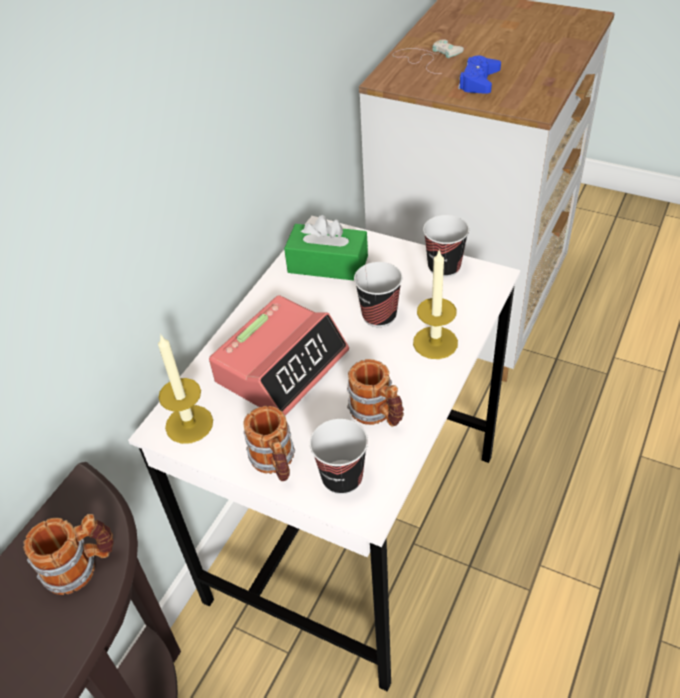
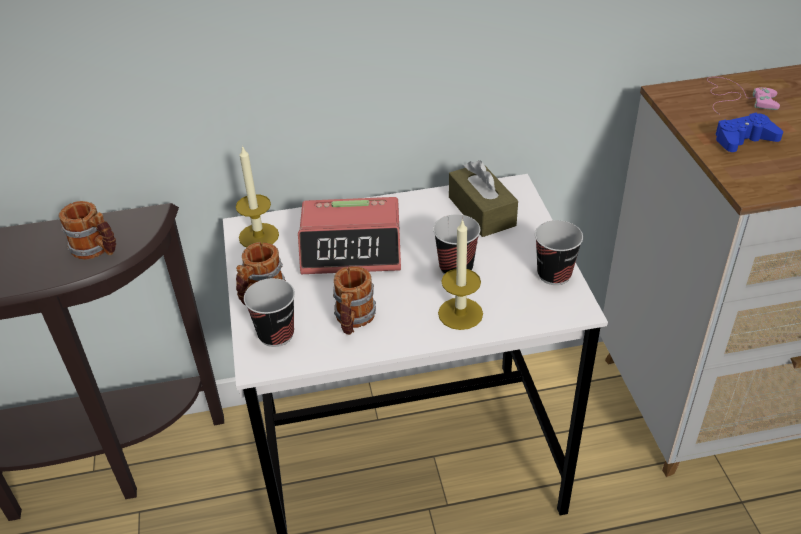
camera: 50 degrees right, 5 degrees down
(328, 264) = (481, 211): green tissue box -> brown tissue box
(427, 58) = (736, 97): white game controller -> pink game controller

